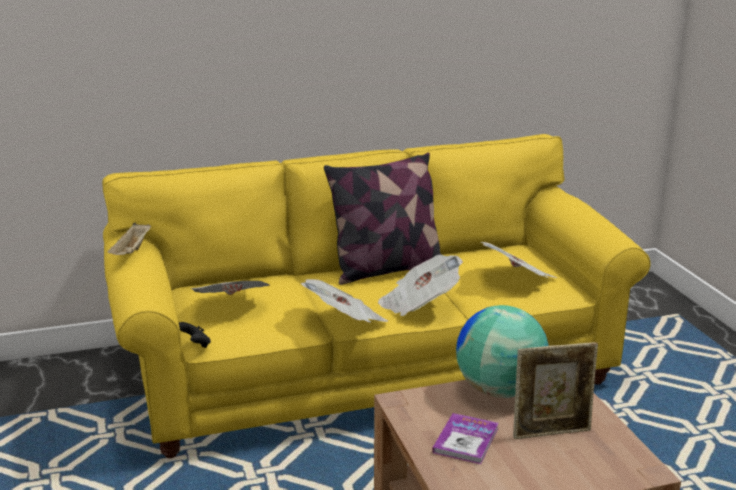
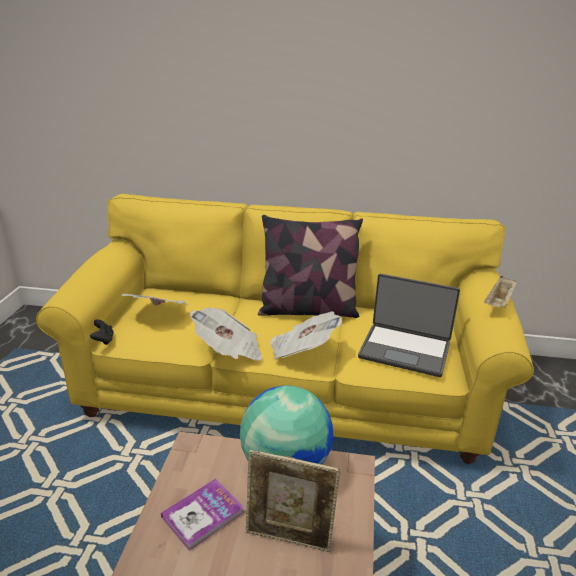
camera: 25 degrees right, 5 degrees up
(132, 251) = (103, 255): beige tray -> beige tray (499, 302)
(518, 279) = (405, 350): newspaper -> laptop

